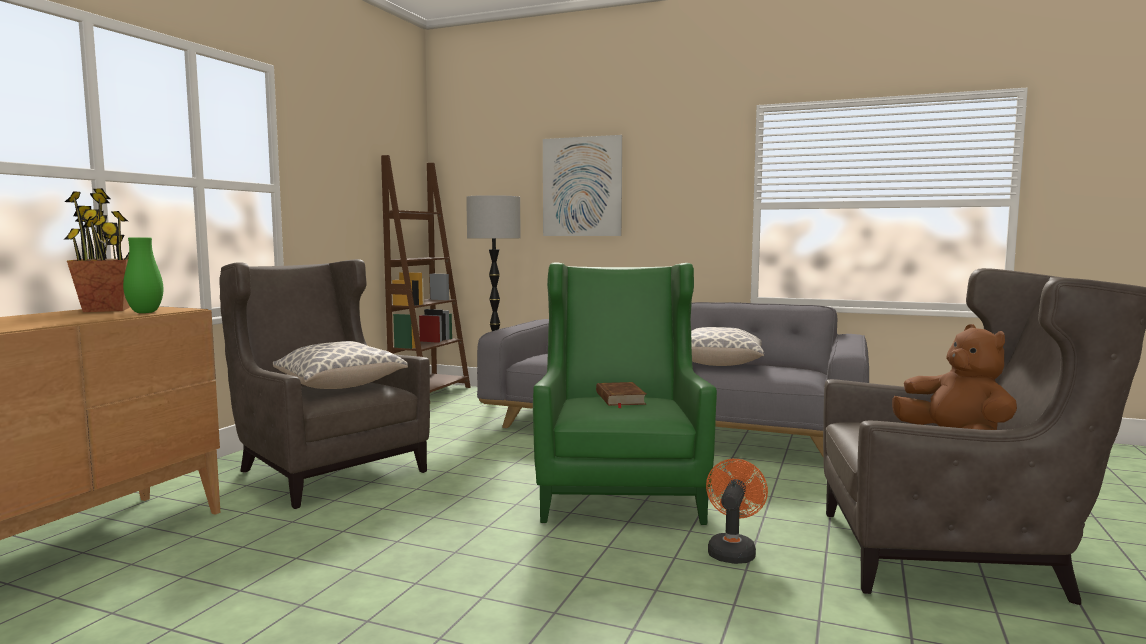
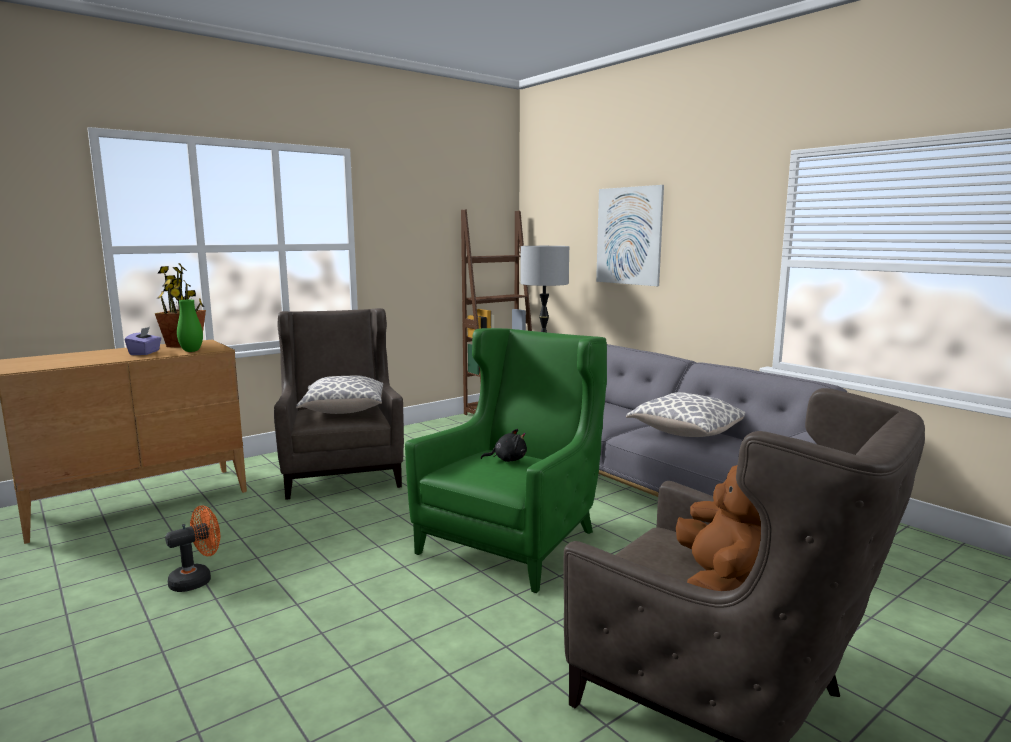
camera: 30 degrees right, 5 degrees up
(71, 317) = (145, 353): none -> purple tissue box
(620, 398) = (507, 460): brown book -> black plush toy
(732, 550) = (522, 624): orange fan -> orange fan (197, 580)

